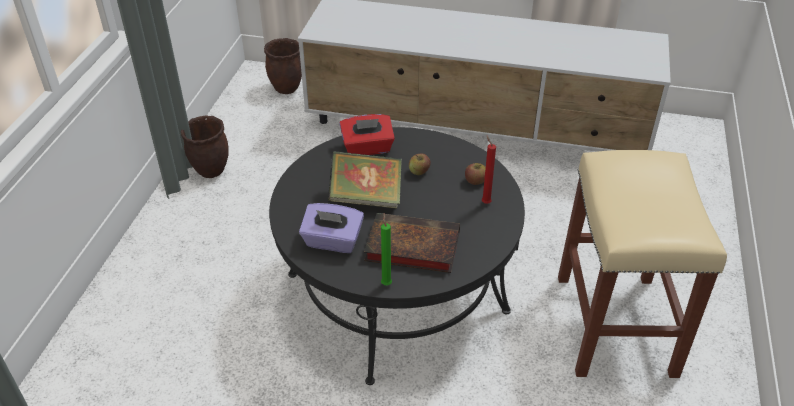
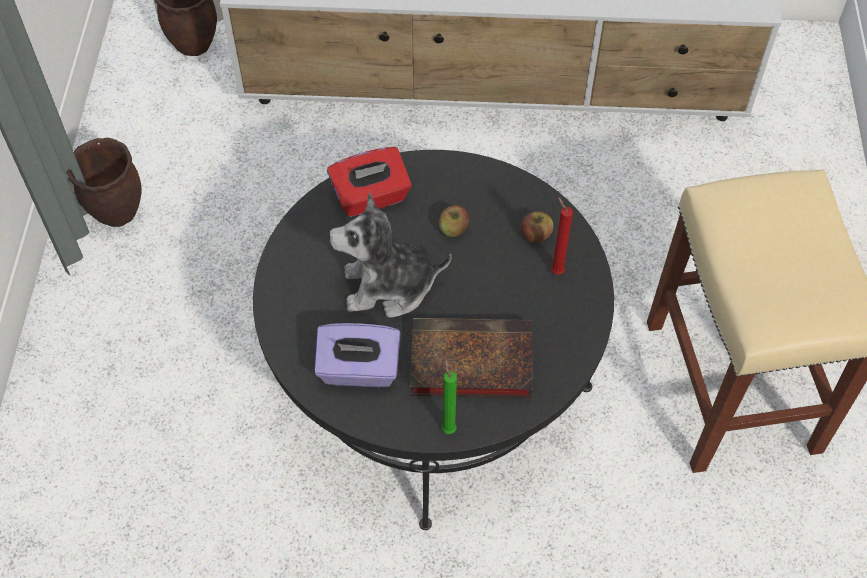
camera: 10 degrees left, 15 degrees up
(366, 198) = (388, 287): book -> plush toy

